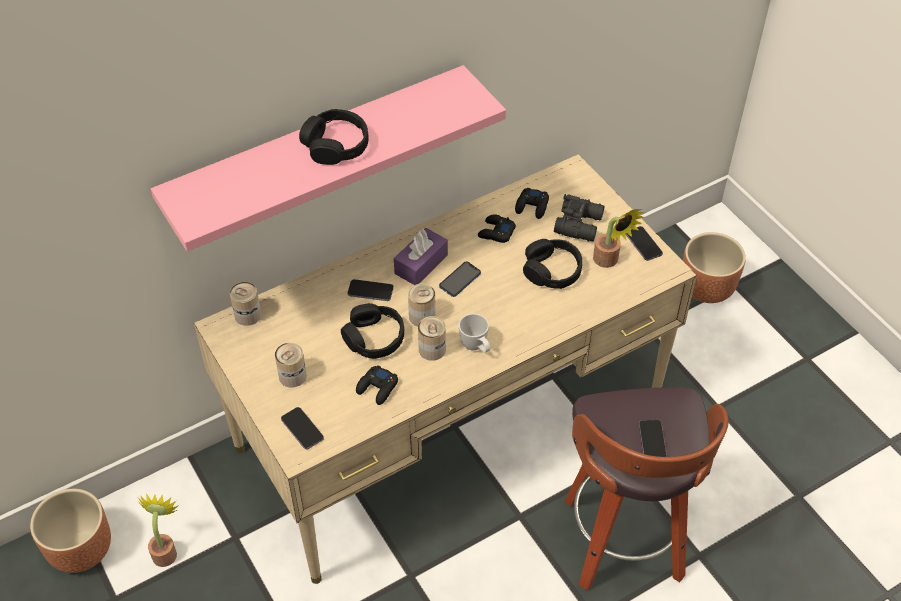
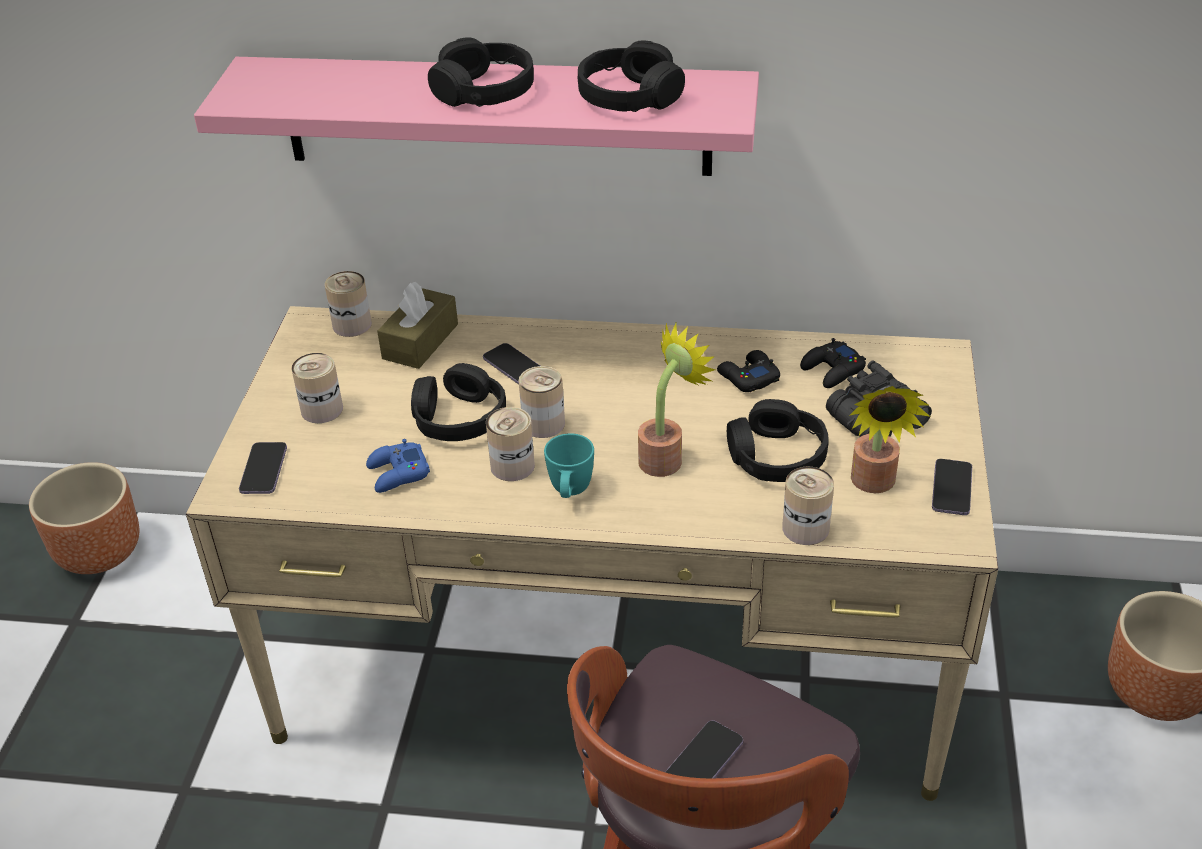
camera: 40 degrees right, 10 degrees down
(165, 550) = (170, 605): potted plant -> potted plant (666, 457)
(300, 304) = (420, 341): none -> brown tissue box
(377, 388) = (397, 473): black game controller -> blue game controller
(418, 113) = (629, 96): none -> black headphones
(421, 264) = (610, 367): purple tissue box -> none
(460, 280) = (638, 407): phone -> none
(476, 347) = (570, 493): white mug -> turquoise mug
(601, 302) = (805, 528): none -> can

